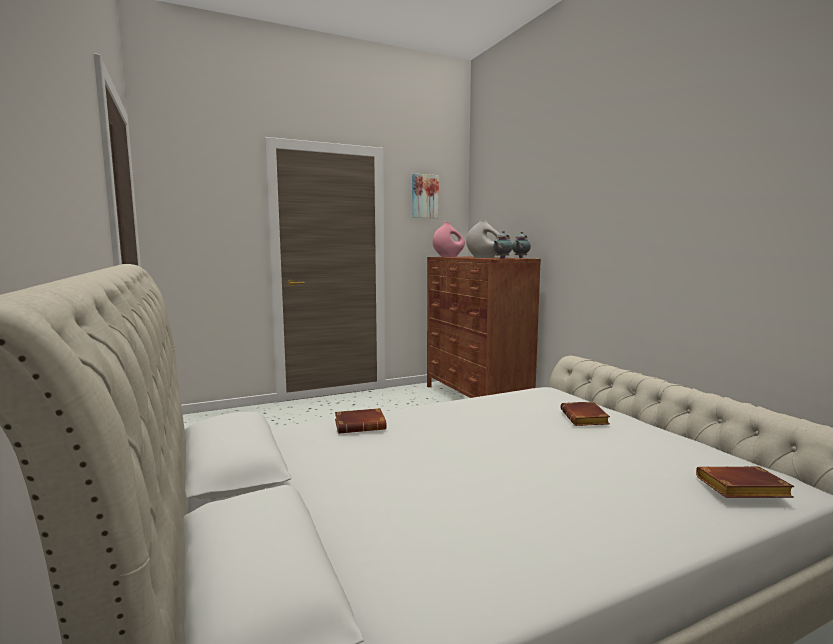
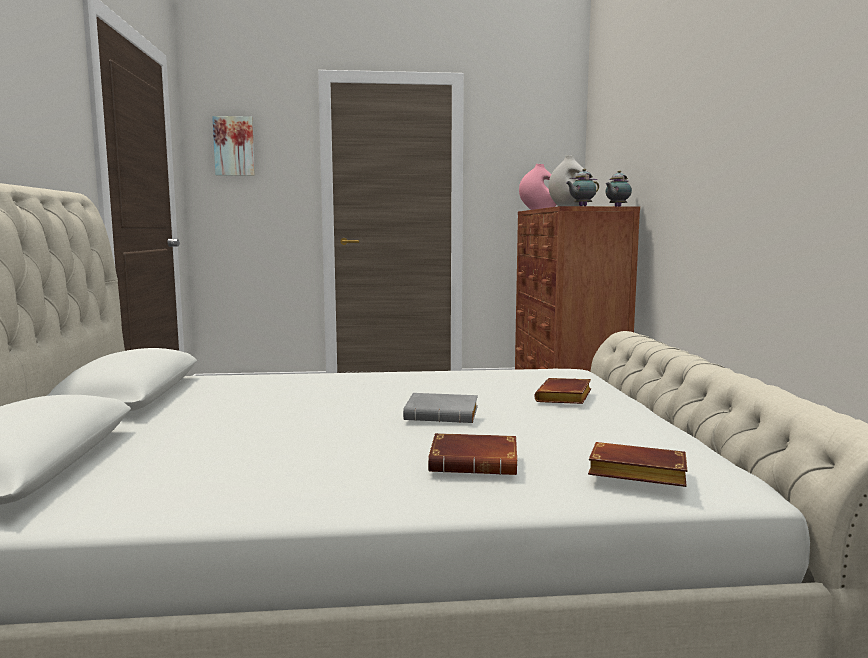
camera: 20 degrees right, 0 degrees up
(361, 425) = (294, 379): brown book -> brown book (476, 463)
(424, 196) = (520, 133): picture -> picture (234, 146)
(537, 450) = (444, 415): none -> grey book

